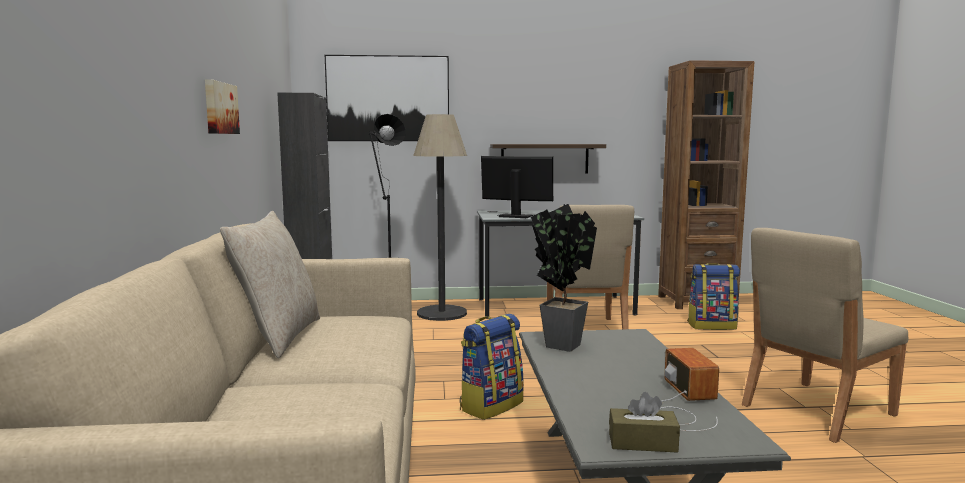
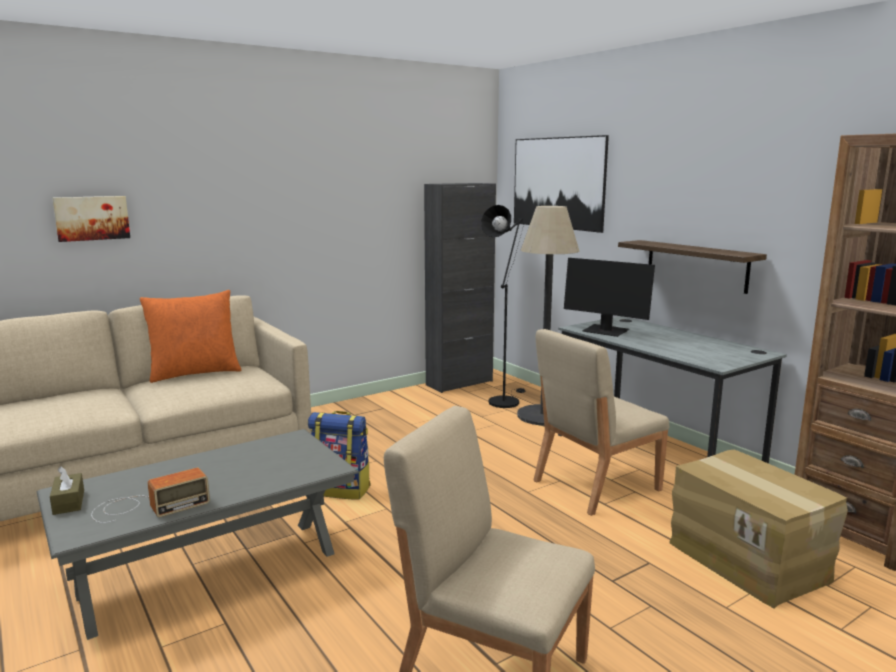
camera: 60 degrees right, 5 degrees up
(219, 108) = (294, 208): picture -> picture (92, 218)
(278, 337) = (195, 373): beige pillow -> orange pillow
(515, 216) = (605, 331): monitor -> monitor turned 135 degrees clockwise
(559, 344) = (278, 446): potted plant -> none
(712, 326) = (748, 560): backpack -> cardboard box

